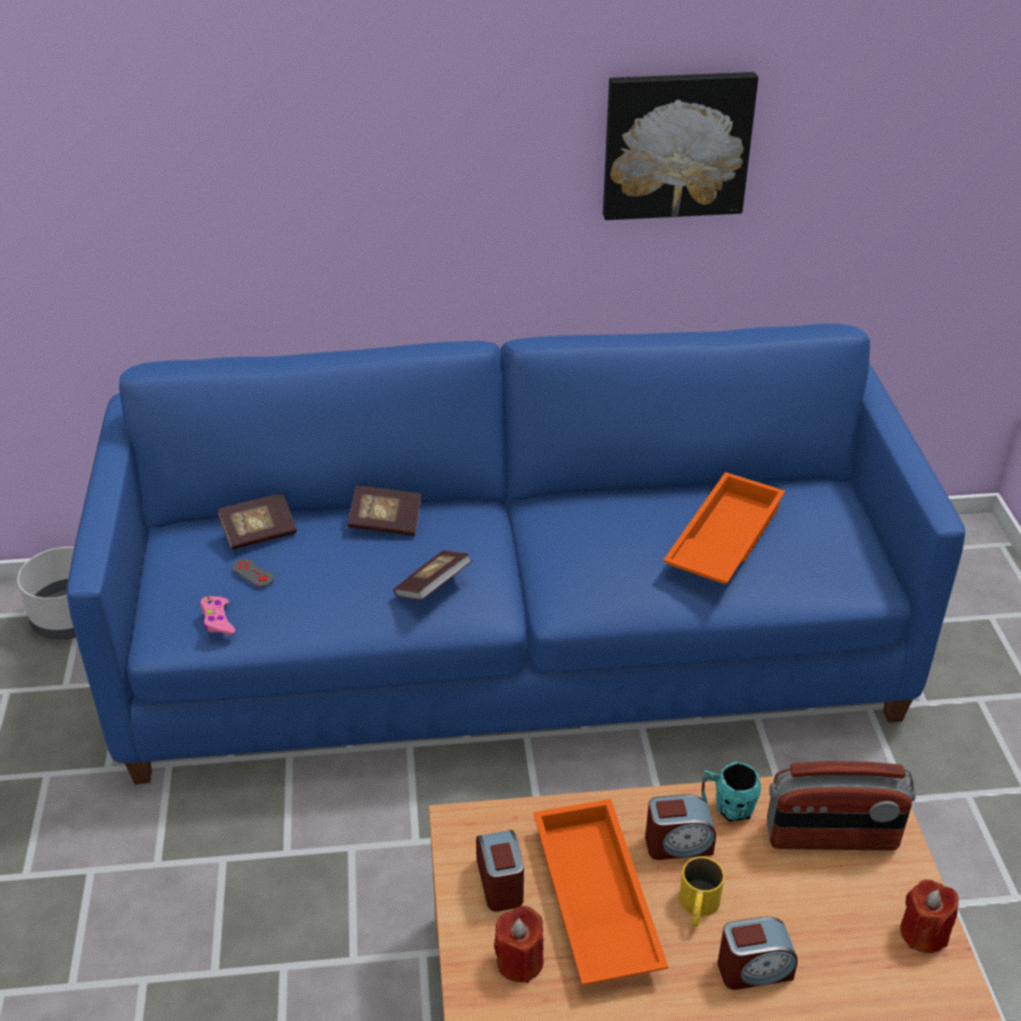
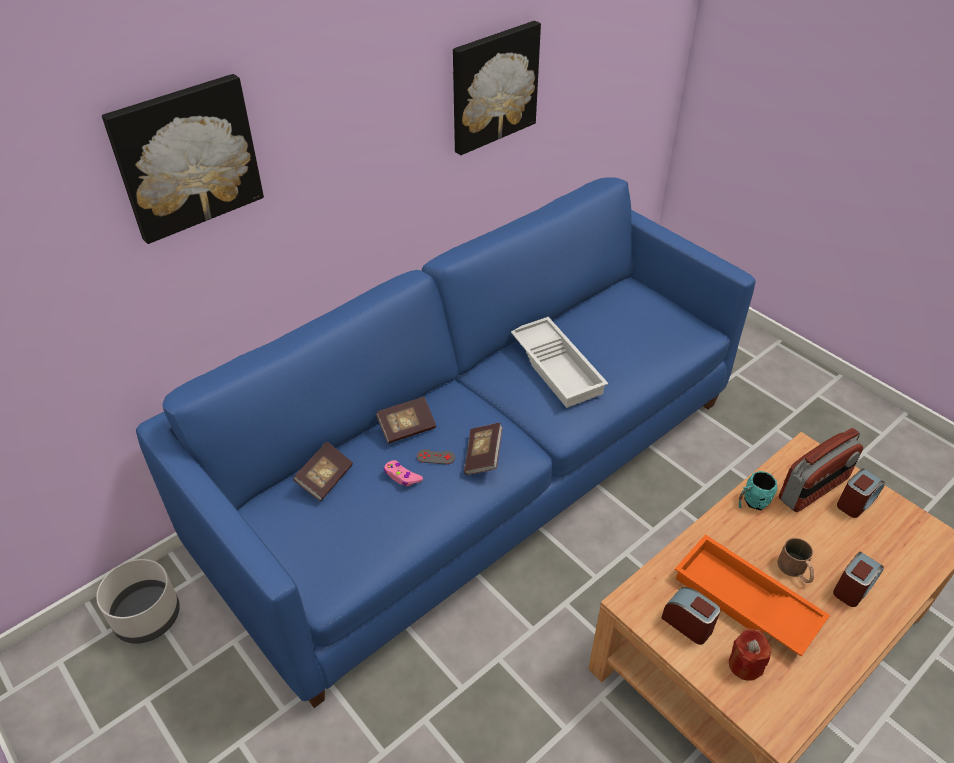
camera: 35 degrees left, 5 degrees up
(217, 620) = (358, 557): pink game controller -> pink game controller (402, 477)
(222, 111) = (186, 157): none -> picture
(253, 573) = (351, 509): grey game controller -> grey game controller (436, 457)
(620, 536) = (558, 367): none -> white tray
(678, 844) = (750, 539): alarm clock -> alarm clock (856, 502)
(698, 908) = (795, 570): yellow mug -> brown mug
(722, 539) = (613, 341): orange tray -> none
(923, 933) = (900, 516): red candle -> none

